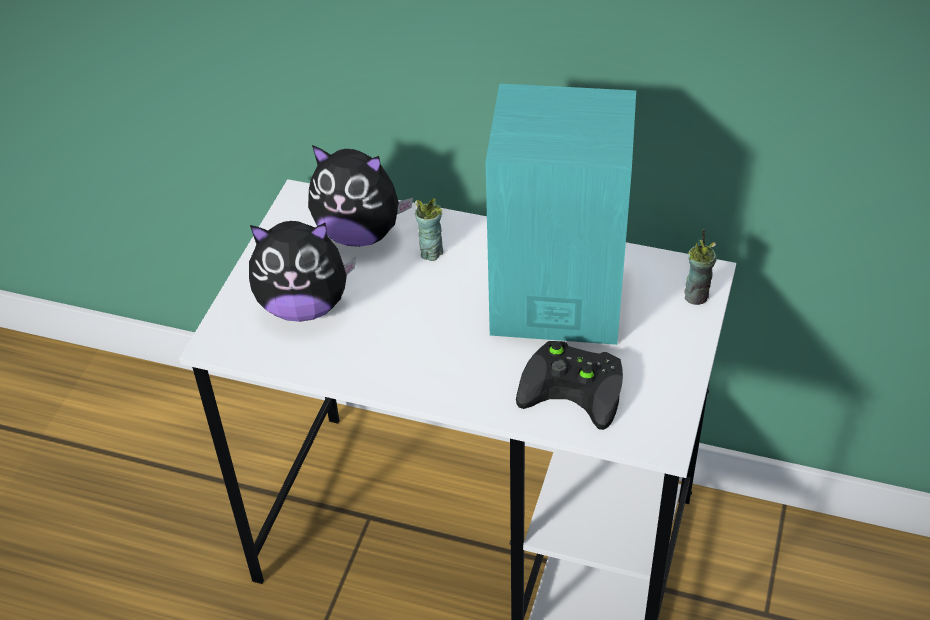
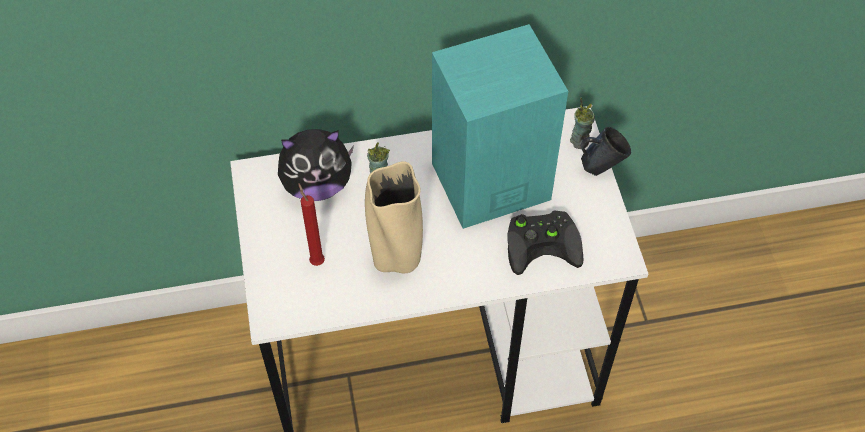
camera: 30 degrees left, 10 degrees up
(304, 305) = (316, 260): plush toy -> red candle
(391, 339) = (396, 260): none -> beige vase
(705, 331) = (601, 166): none -> blue mug

